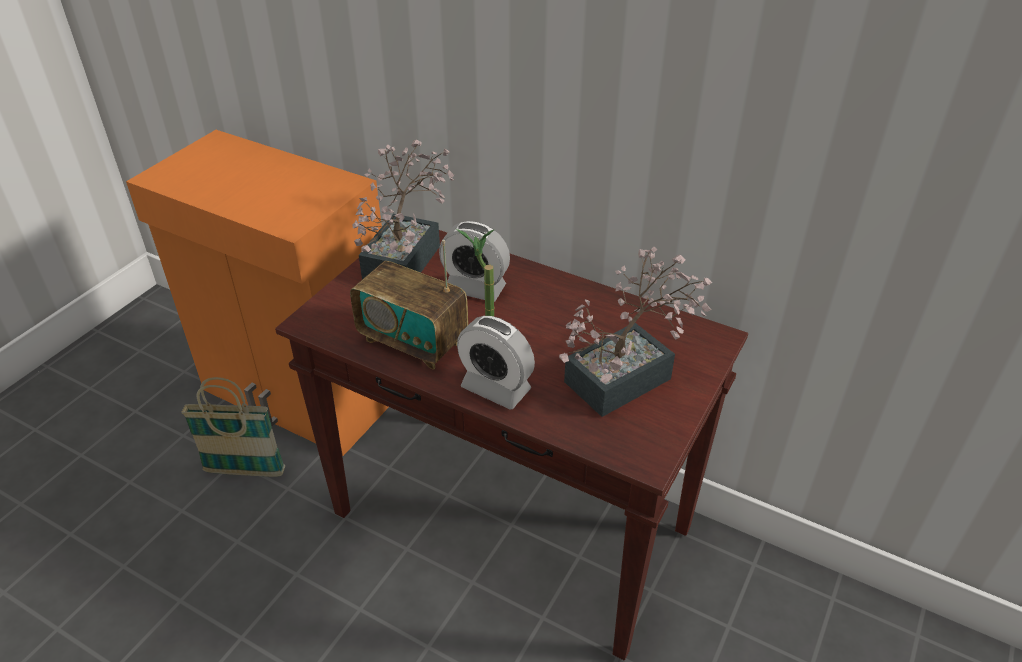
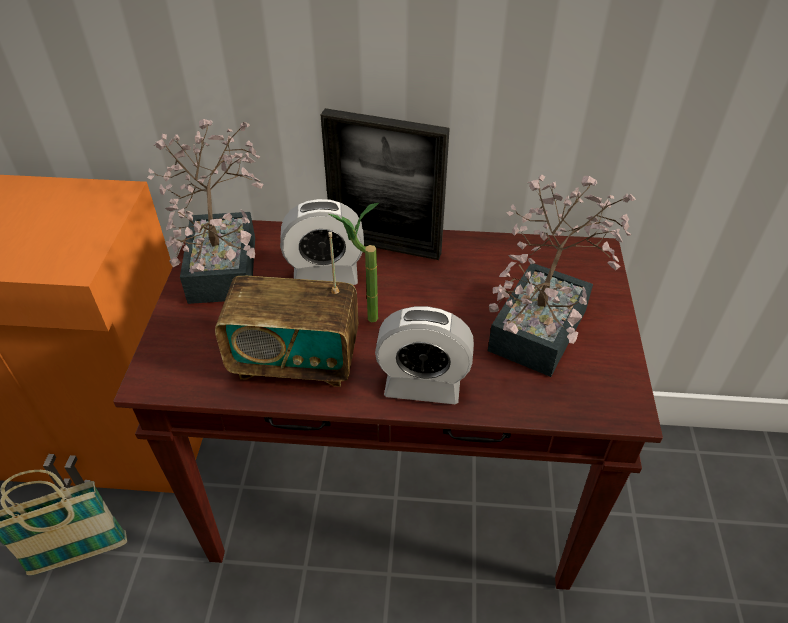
camera: 25 degrees left, 5 degrees up
(537, 280) = (385, 246): none -> picture frame

